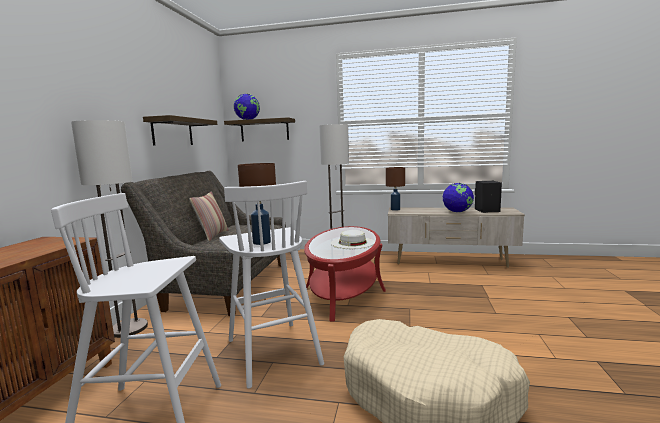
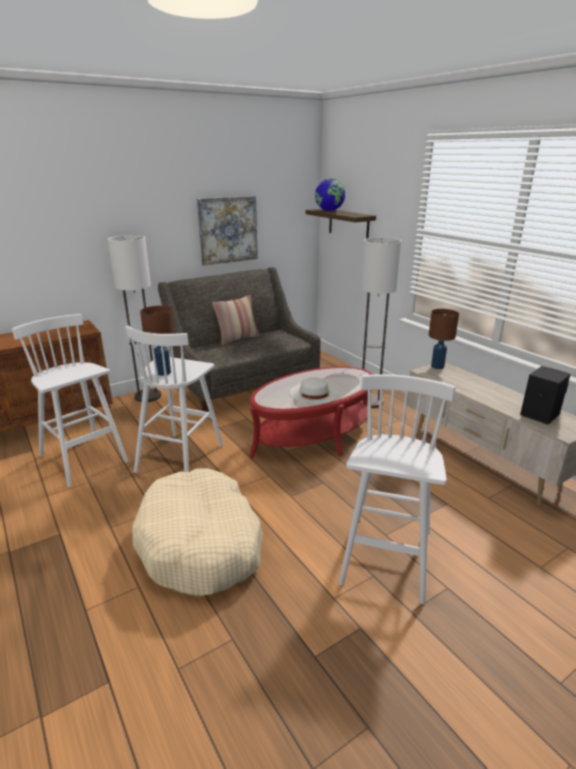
camera: 45 degrees right, 15 degrees up
(172, 132) = (228, 230): shelf -> picture
(457, 212) = (493, 400): globe -> none
(523, 322) = (386, 559): none -> white stool

